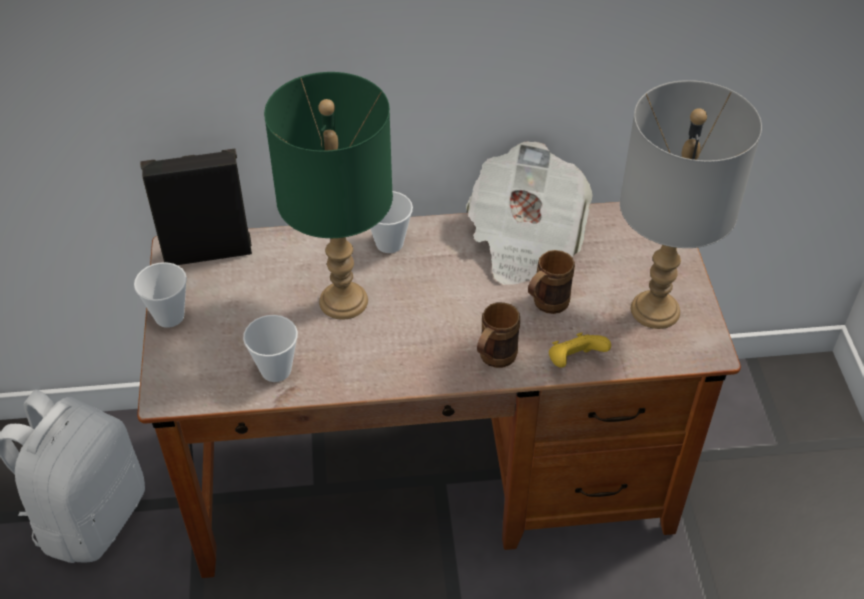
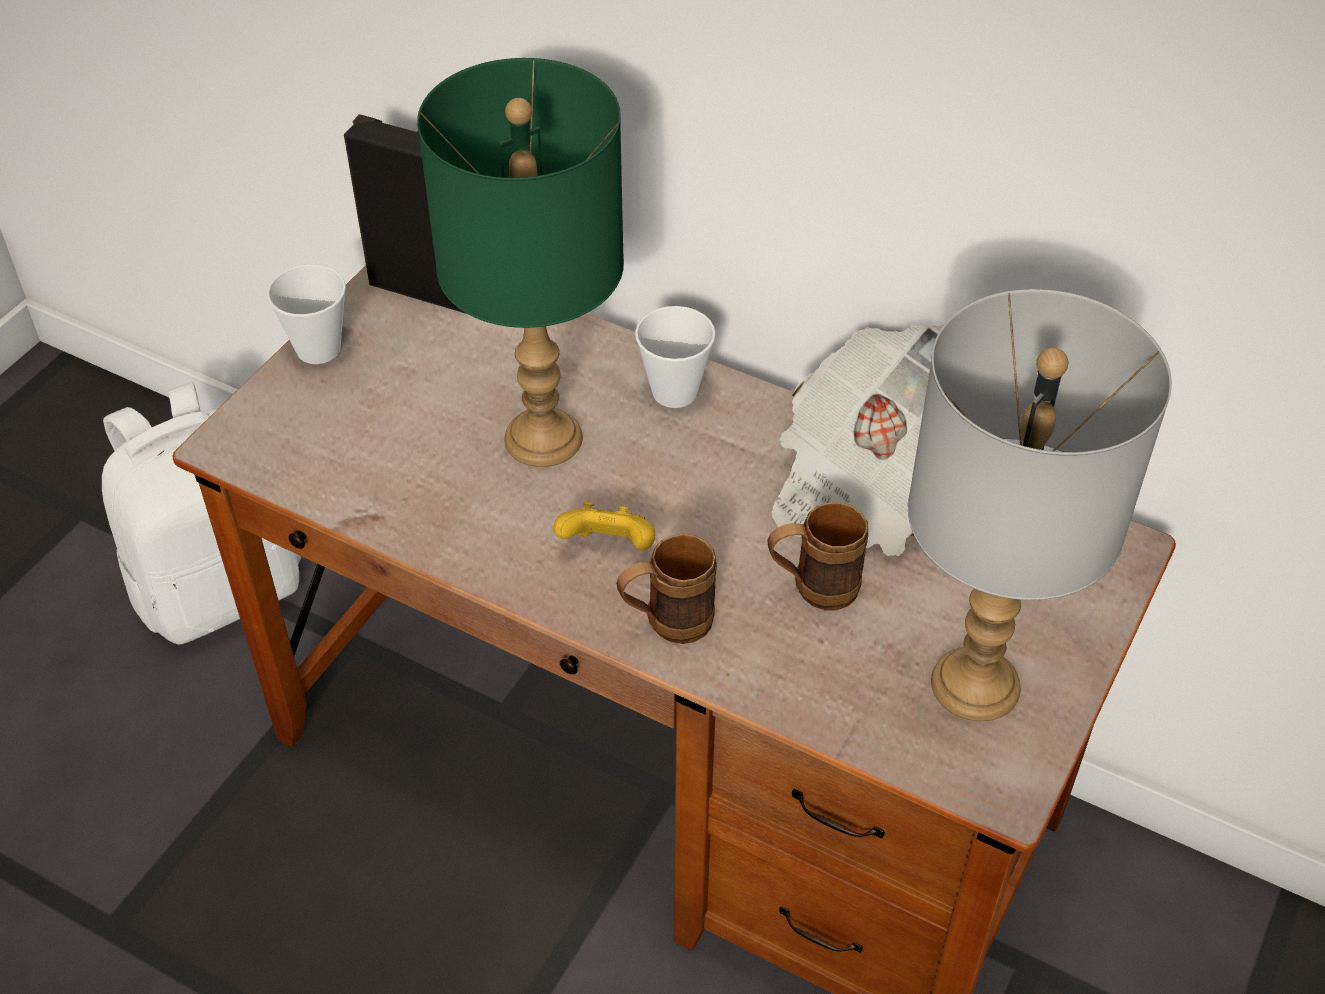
camera: 35 degrees right, 0 degrees up
(276, 370) = (378, 483): cup -> none
(574, 361) = (780, 691): yellow game controller -> yellow game controller (608, 548)

